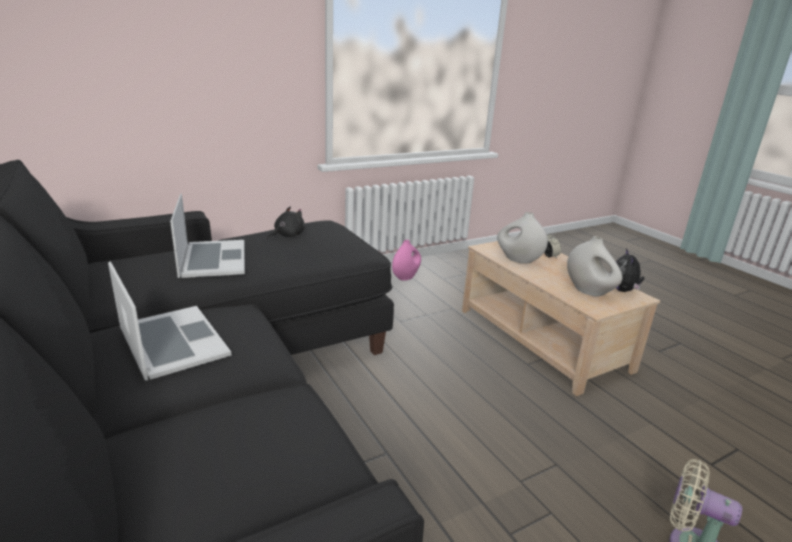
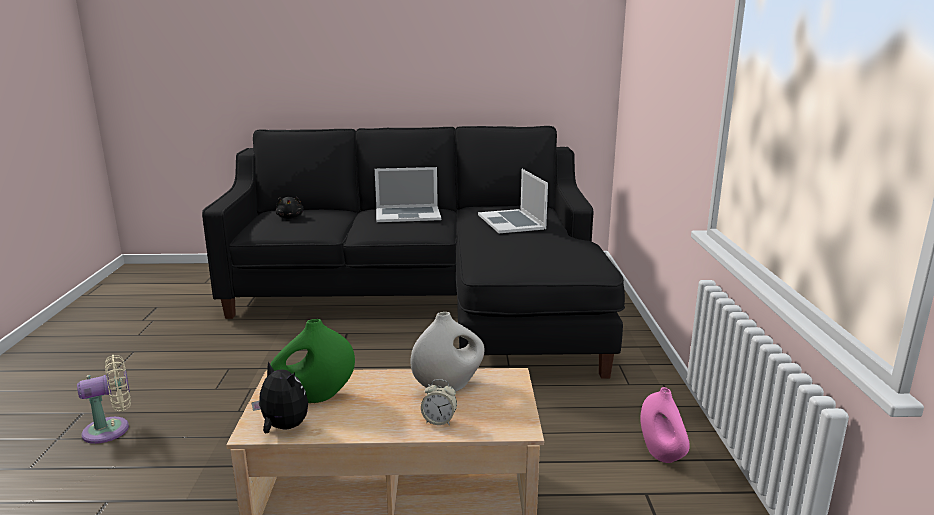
camera: 120 degrees right, 5 degrees down
(212, 259) = (511, 222): laptop -> laptop turned 60 degrees clockwise
(287, 235) = (552, 245): black plush toy -> black plush toy (290, 217)
(589, 291) = (315, 397): white vase -> green vase

